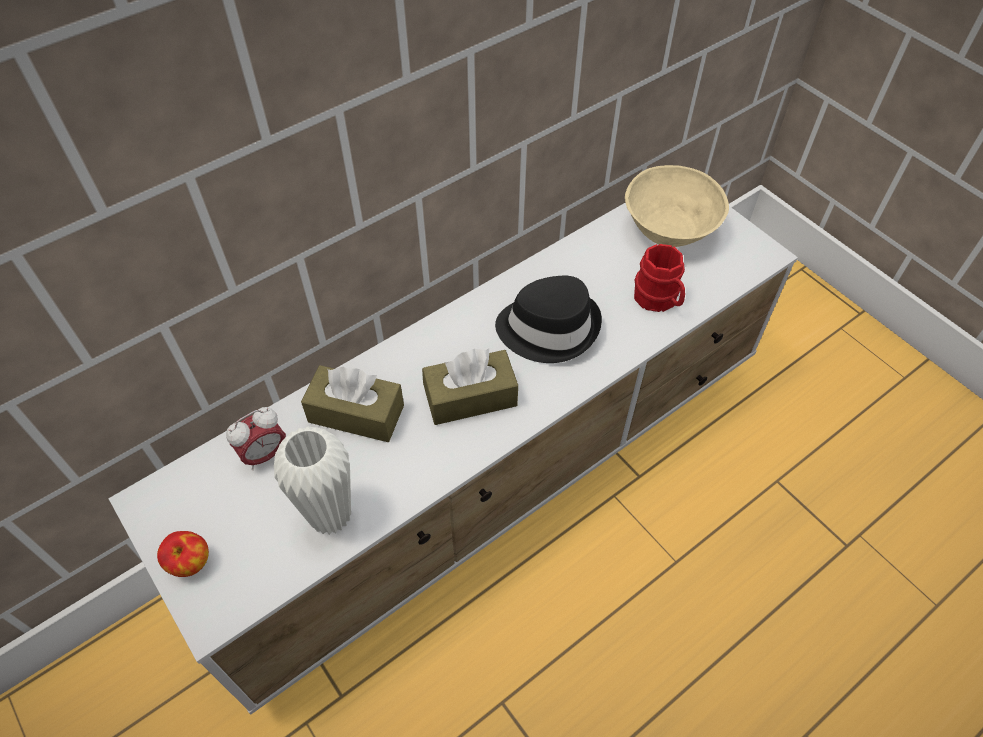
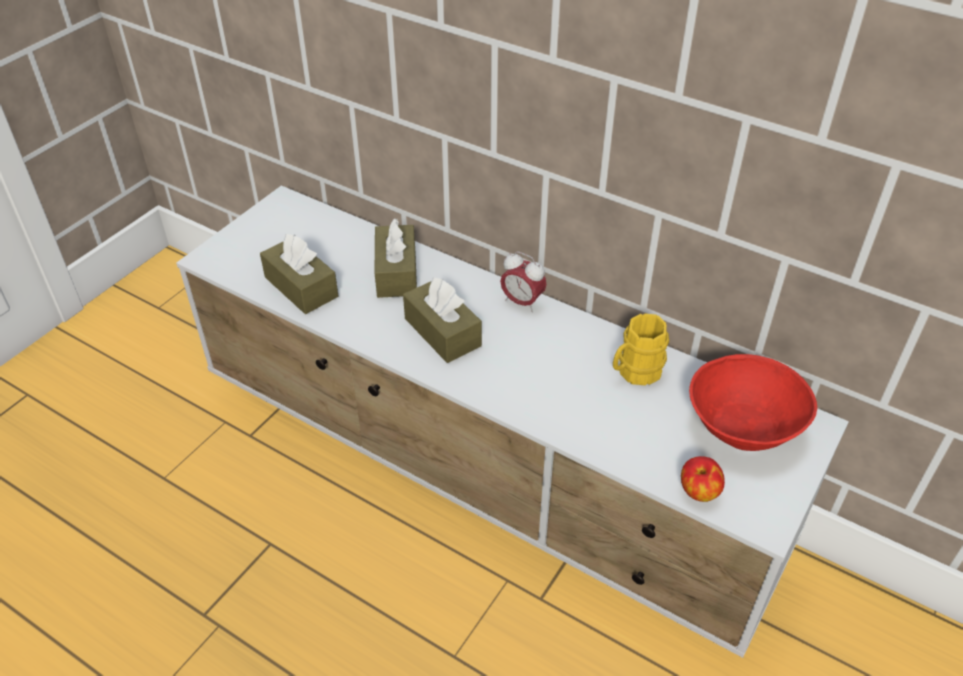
camera: 70 degrees right, 10 degrees down
(190, 563) = (244, 235): apple -> apple (698, 492)
(264, 454) = (340, 239): alarm clock -> alarm clock (522, 302)
(330, 515) = (301, 287): white vase -> brown tissue box
(548, 327) = (547, 363): black hat -> none
(584, 271) = (634, 372): none -> yellow mug
(658, 300) = (631, 438): red mug -> none
(668, 228) = (742, 426): beige bowl -> red bowl

